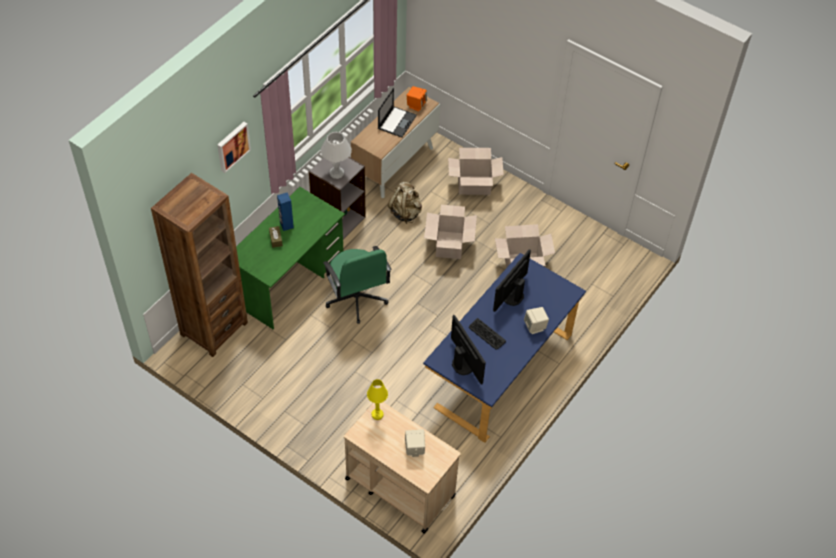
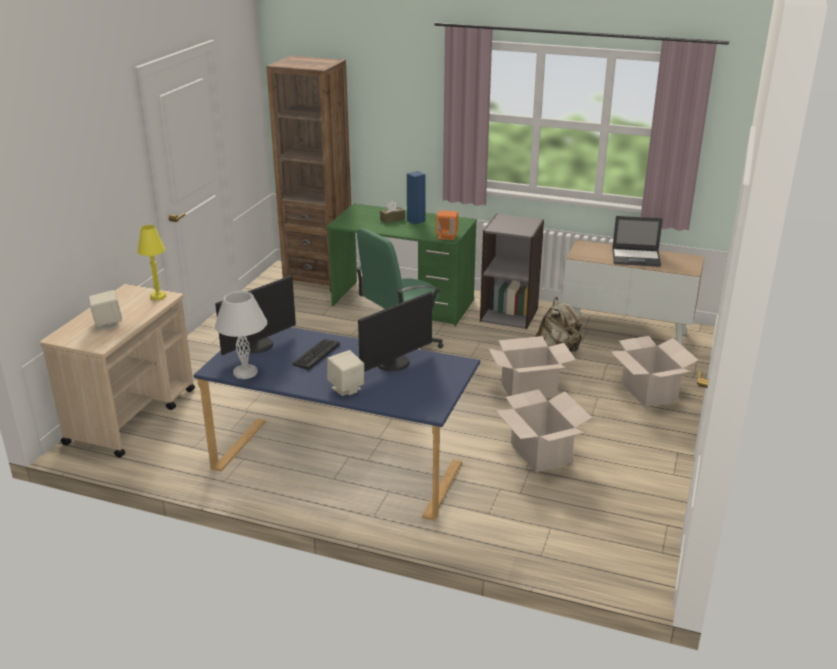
camera: 75 degrees right, 25 degrees down
(232, 146) = (411, 85): picture -> none
(337, 172) = (507, 225): white table lamp -> white table lamp (246, 373)
(416, 105) = (678, 264): orange speaker -> orange speaker (447, 236)
(511, 296) = (394, 363): monitor -> monitor turned 120 degrees clockwise

